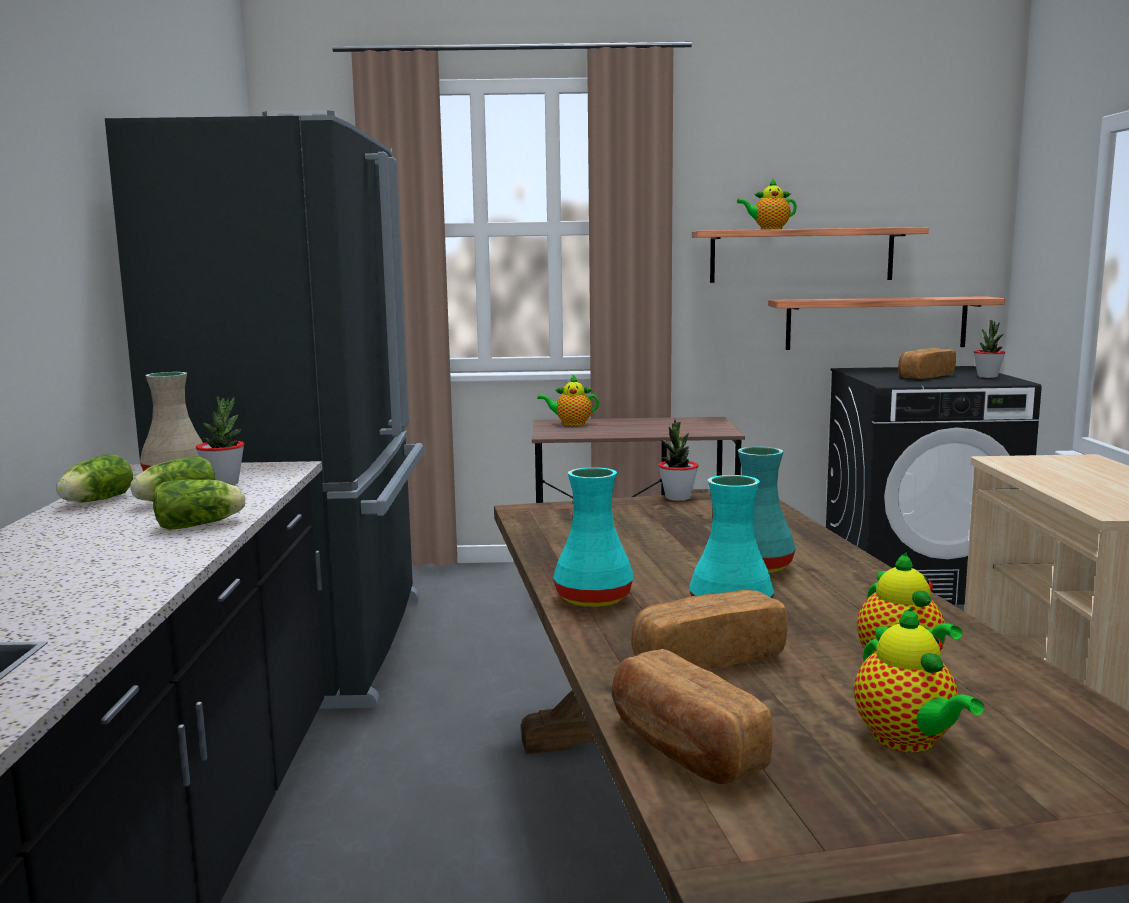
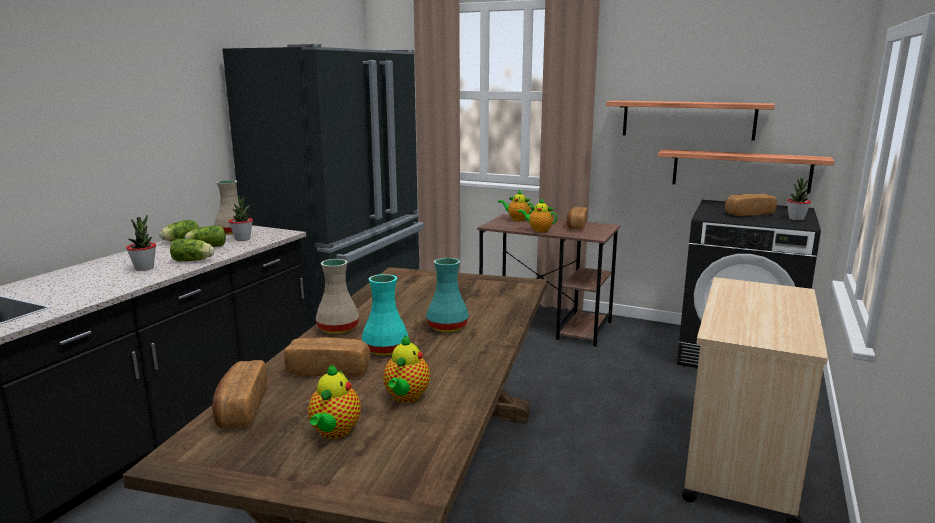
camera: 25 degrees right, 5 degrees up
(592, 598) = (338, 328): turquoise vase -> beige vase
(671, 423) = (576, 226): none -> bread
(677, 498) = (487, 277): potted plant -> potted plant (144, 268)
(768, 229) = (660, 101): teapot -> teapot (538, 230)

